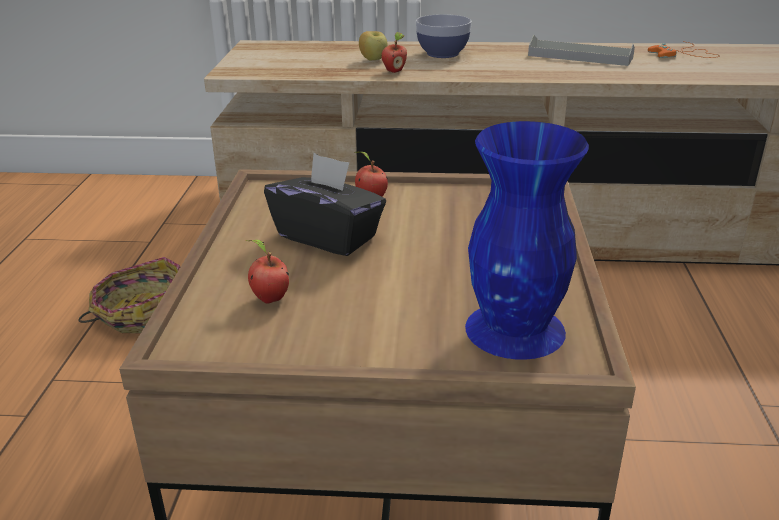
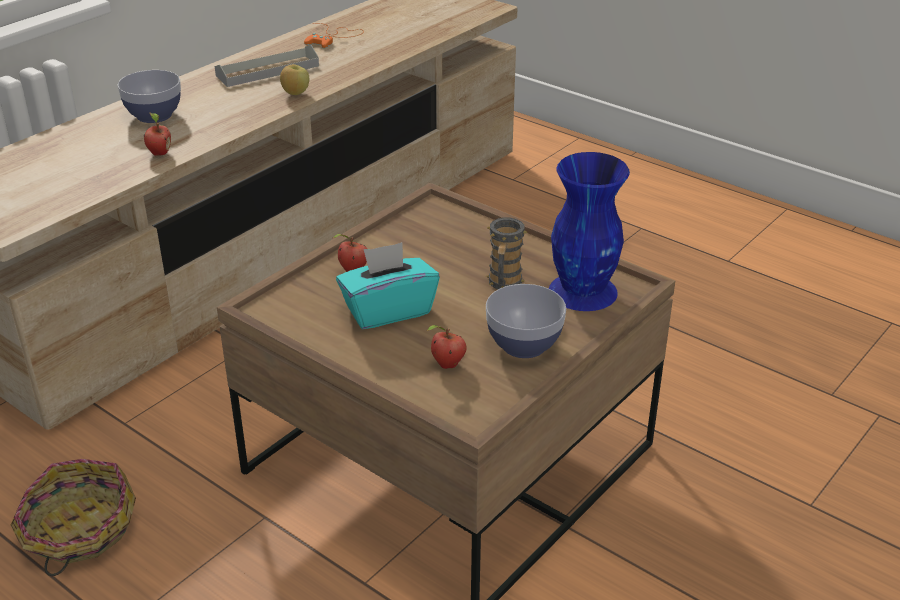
camera: 55 degrees left, 5 degrees up
(328, 236) = (388, 310): black tissue box -> turquoise tissue box
(357, 329) = (523, 344): none -> bowl
(373, 60) = (110, 149): apple -> apple (295, 93)
(455, 277) = (504, 284): none -> mug

